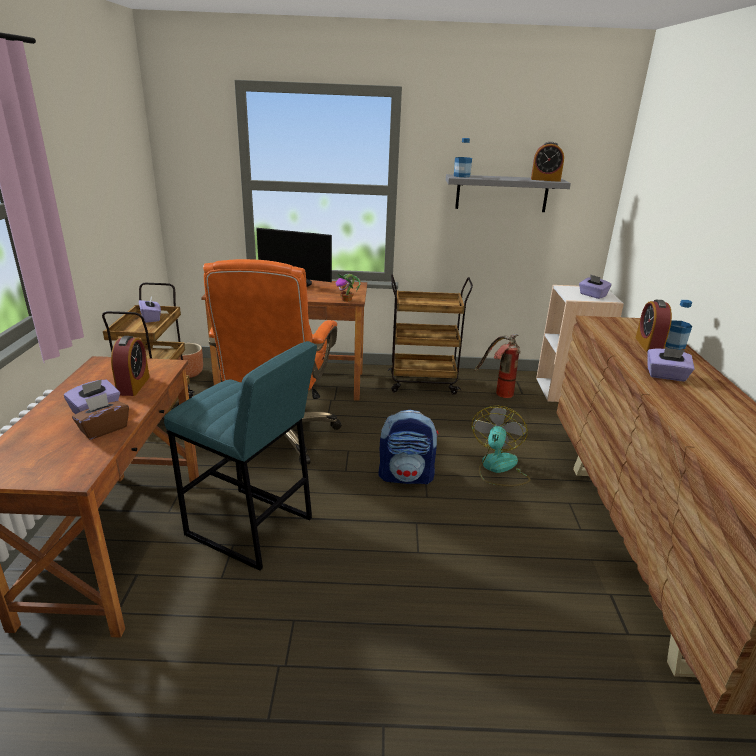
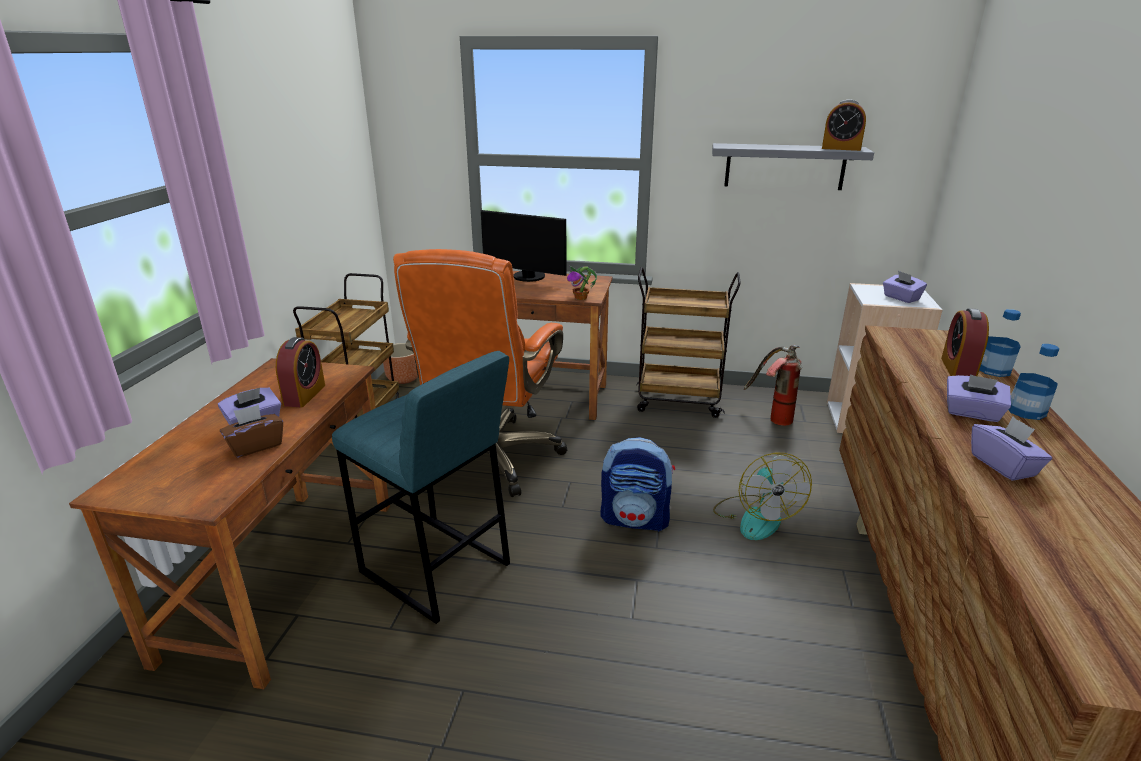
camera: 10 degrees right, 0 degrees up
(151, 318) = (354, 314): purple tissue box -> purple tissue box (1003, 465)
(461, 176) = (731, 145): bottle -> bottle (1025, 411)
(498, 468) = (755, 517): fan -> fan turned 150 degrees clockwise

